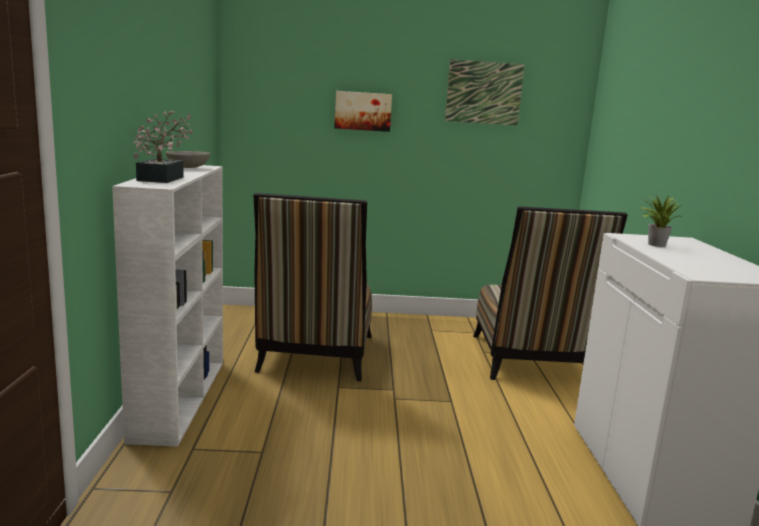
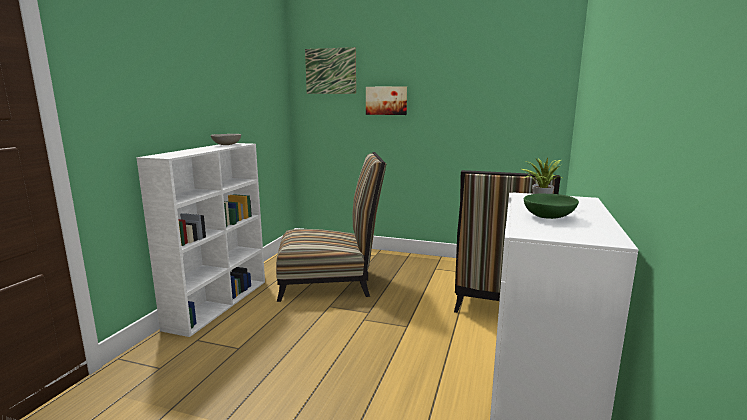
camera: 20 degrees right, 0 degrees up
(163, 178) = (186, 152): potted plant -> none
(315, 357) = (331, 282): chair -> chair turned 120 degrees counterclockwise
(484, 92) = (479, 80): picture -> picture (330, 71)
(689, 259) = (549, 217): none -> green bowl

